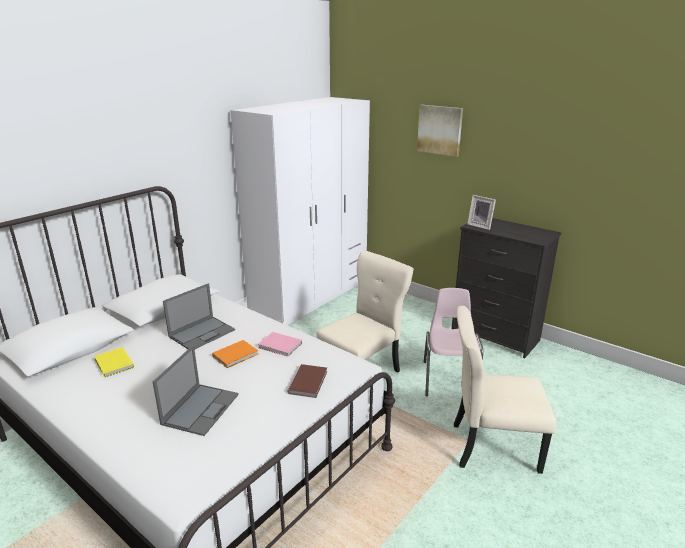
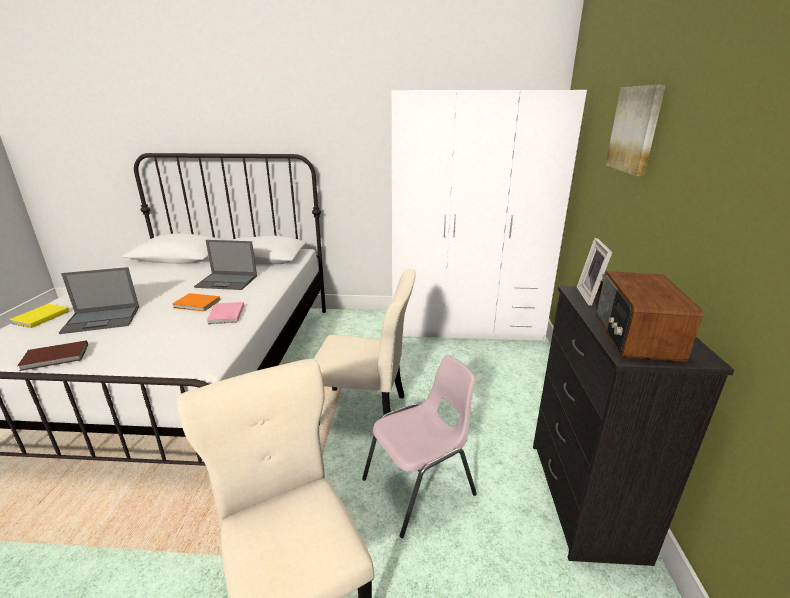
camera: 55 degrees right, 0 degrees up
(114, 364) = (161, 273): yellow book -> yellow book (39, 317)
(309, 382) = (162, 348): brown book -> brown book (56, 357)
(525, 234) = (634, 336): none -> radio

